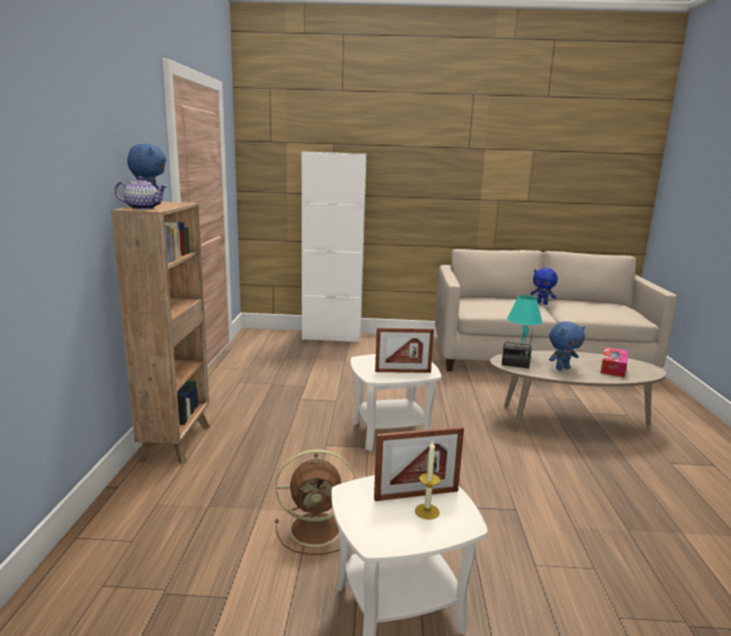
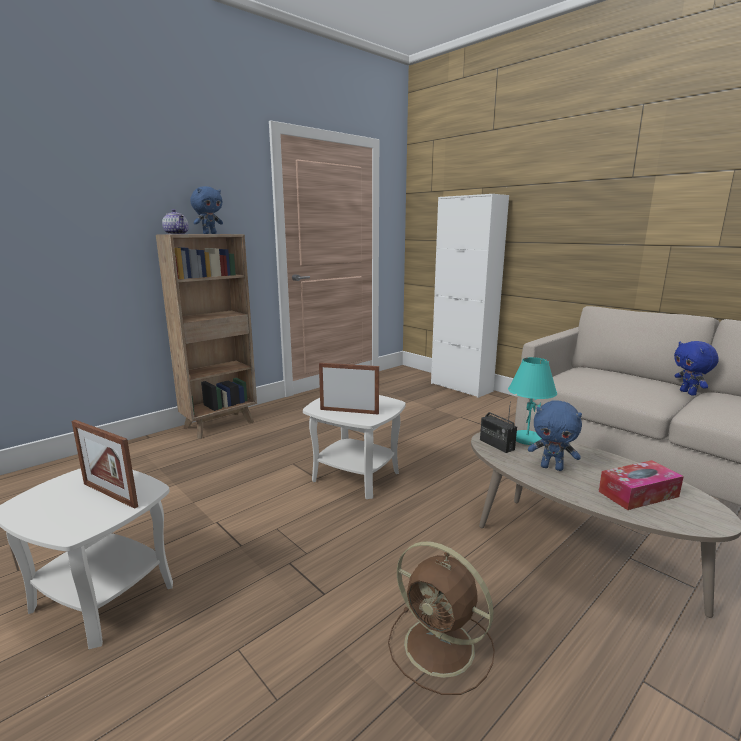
camera: 45 degrees right, 0 degrees up
(318, 528) = (175, 514): brown fan -> brown fan (442, 648)
(403, 372) = (349, 411): picture frame -> picture frame turned 150 degrees clockwise
(427, 511) = (83, 508): candle -> none

